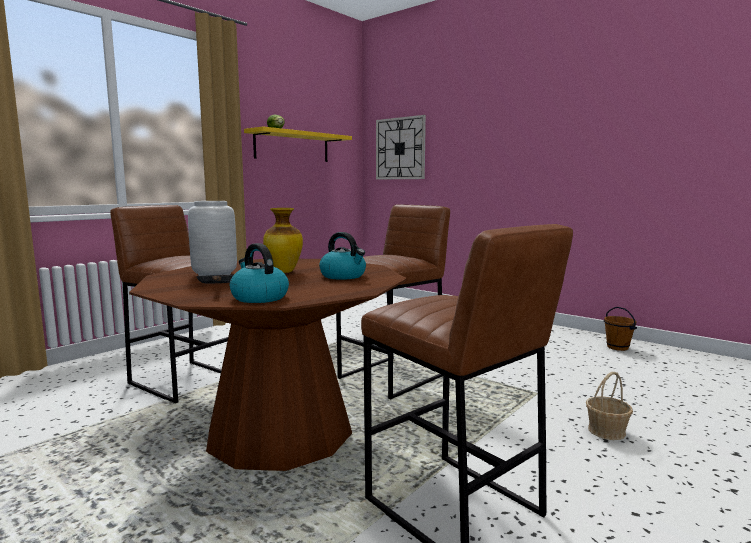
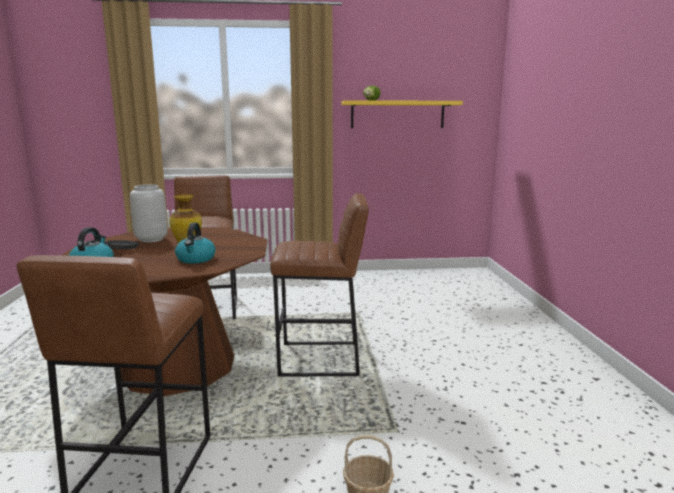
camera: 45 degrees right, 5 degrees up
(400, 148) = (523, 113): wall clock -> none
(618, 347) = (637, 435): brown bucket -> none

